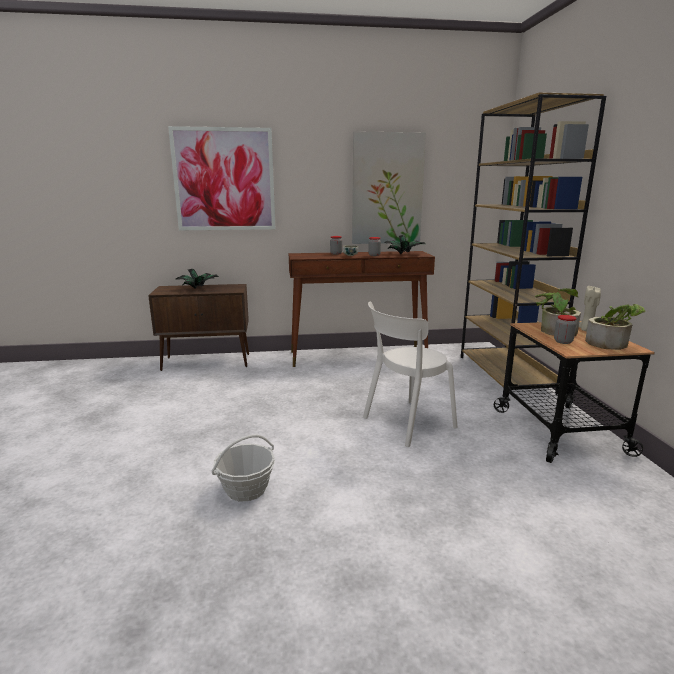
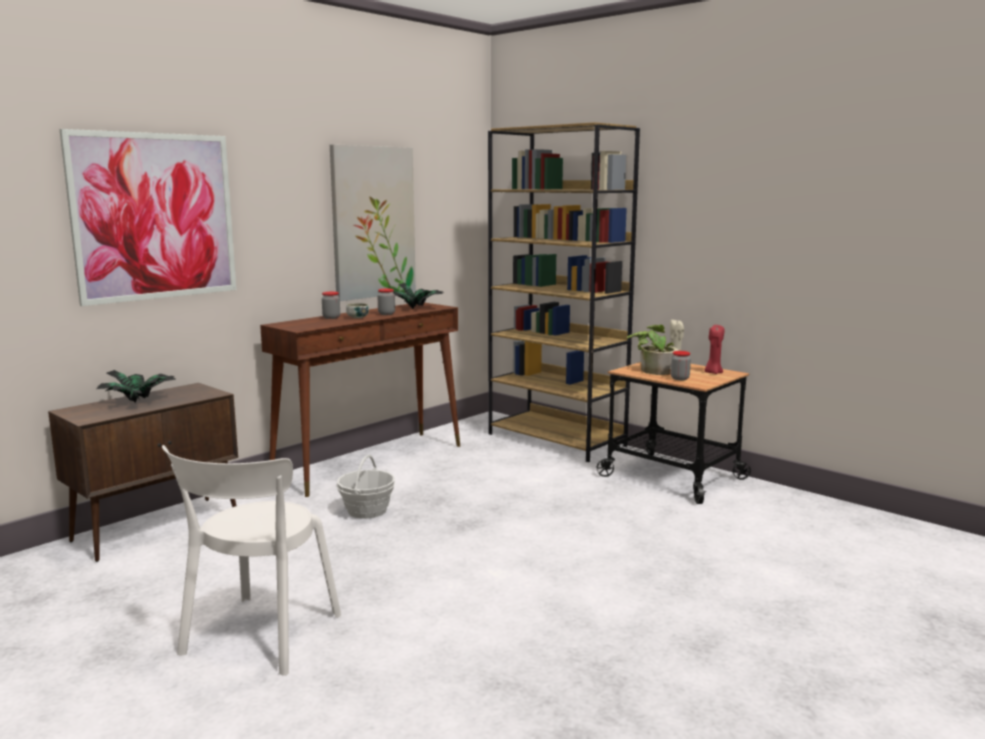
camera: 40 degrees left, 5 degrees down
(246, 489) = (491, 630): basket -> basket (367, 511)
(405, 423) = (540, 514): white chair -> white chair (258, 637)
(612, 343) = (713, 372): potted plant -> red candle

